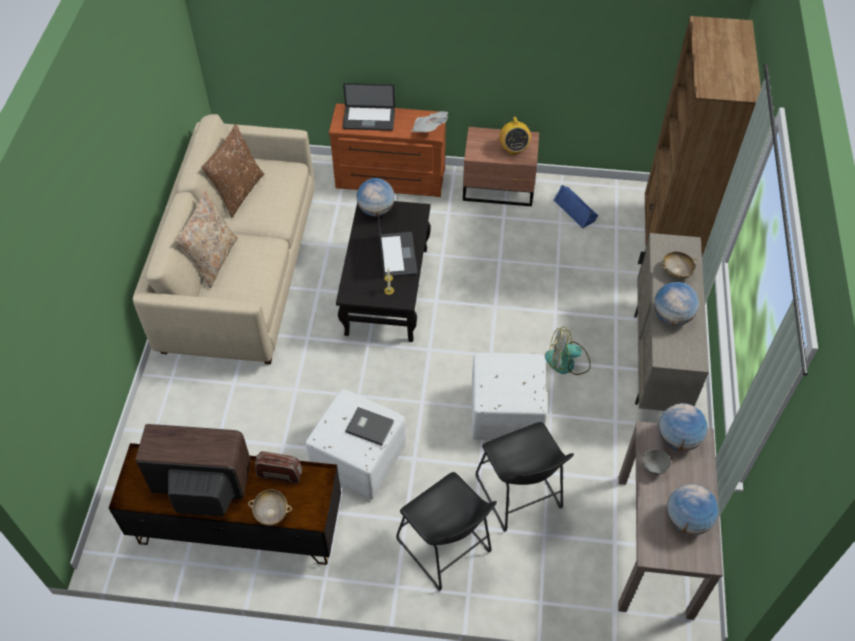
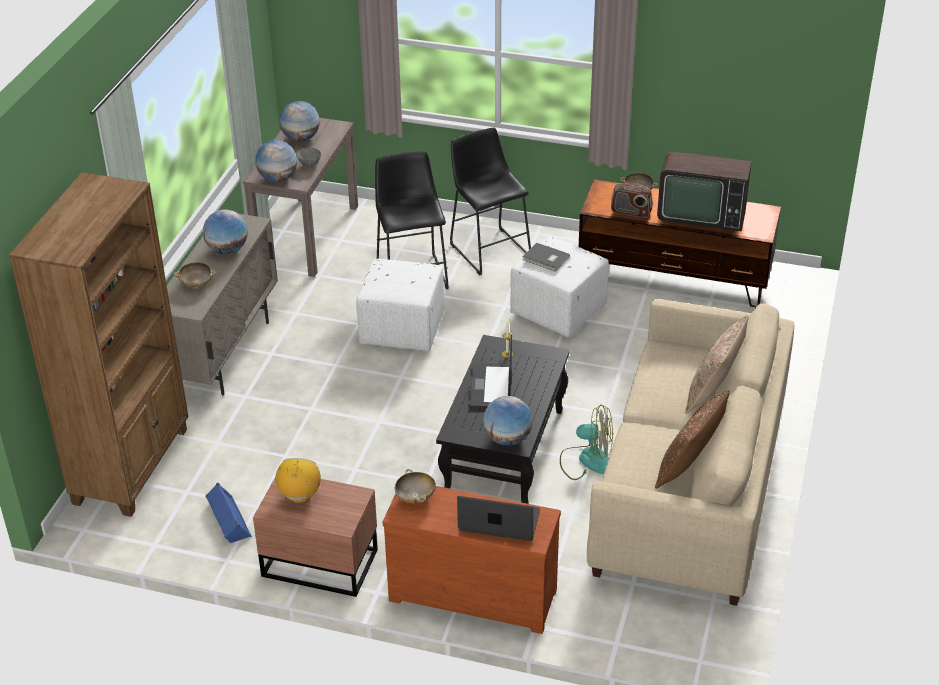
camera: 170 degrees left, 15 degrees down
(429, 129) = (415, 497): newspaper -> beige bowl
(567, 362) = (320, 362): fan -> fan (586, 460)

